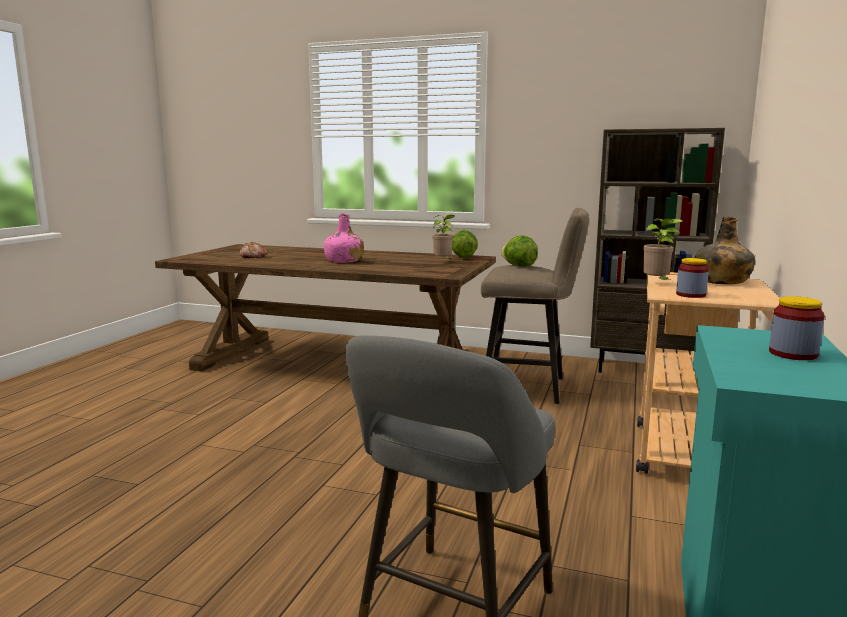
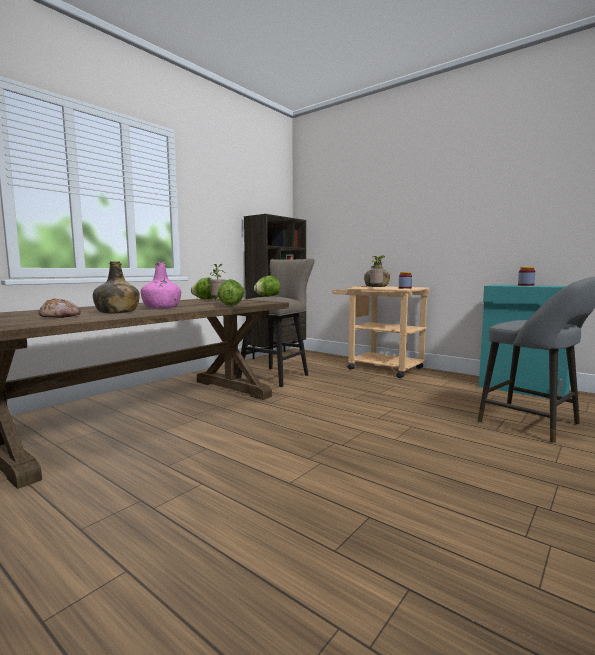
camera: 70 degrees left, 5 degrees down
(292, 259) = (117, 312): none -> green bottle
(383, 270) = (231, 305): none -> lettuce

